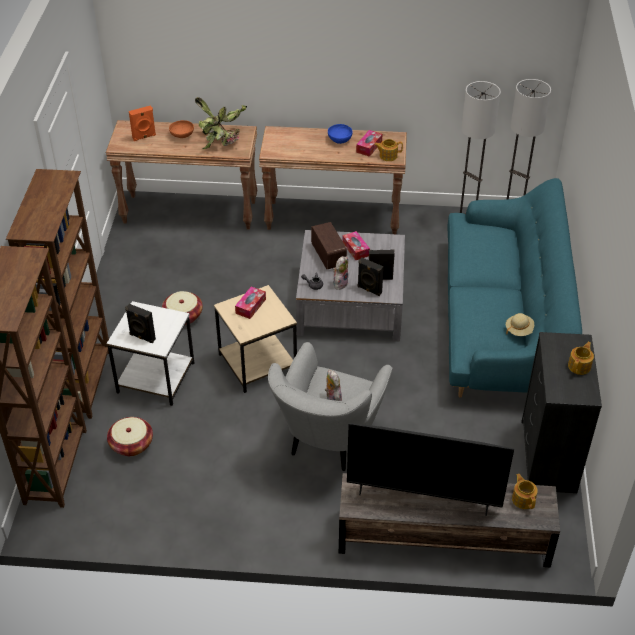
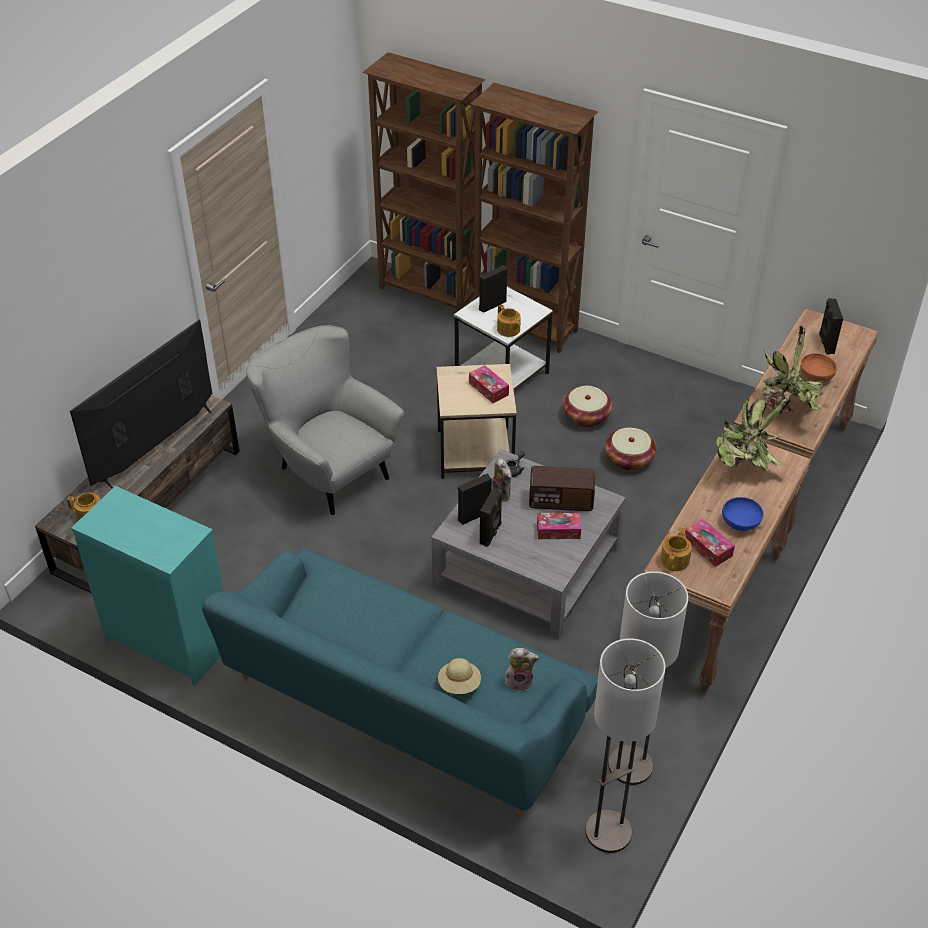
camera: 115 degrees right, 0 degrees up
(131, 444) = (422, 340): basket -> basket (629, 459)
(144, 137) = (825, 344): orange speaker -> black speaker
(289, 147) = (744, 466): none -> potted plant
(332, 399) = (328, 428): plush toy -> plush toy (520, 681)
(519, 330) = (310, 627): beige hat -> beige hat (459, 684)
(547, 456) = (170, 640): black dresser -> turquoise dresser
(580, 366) = (135, 538): teapot -> teapot (508, 330)

